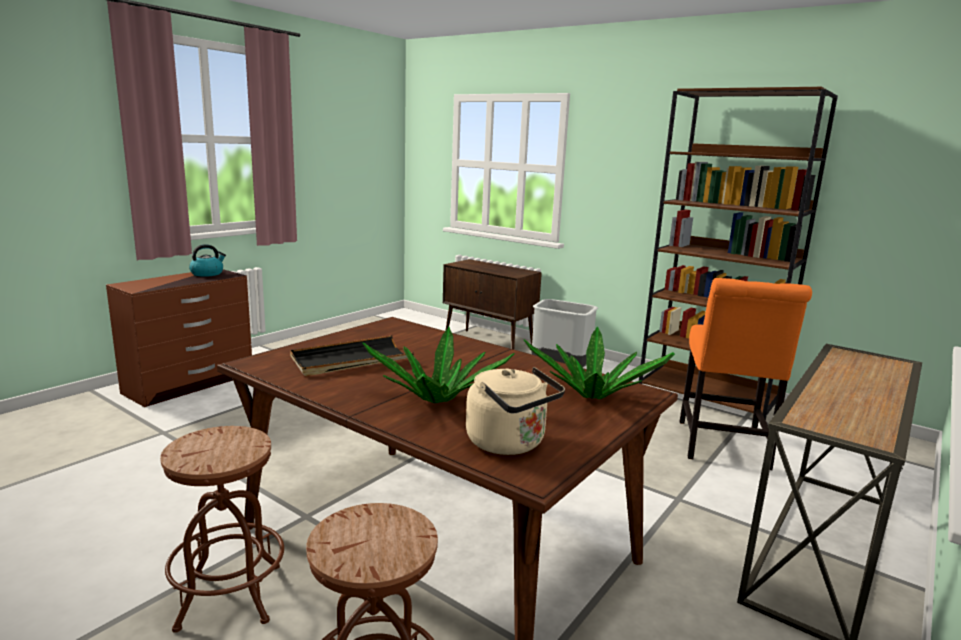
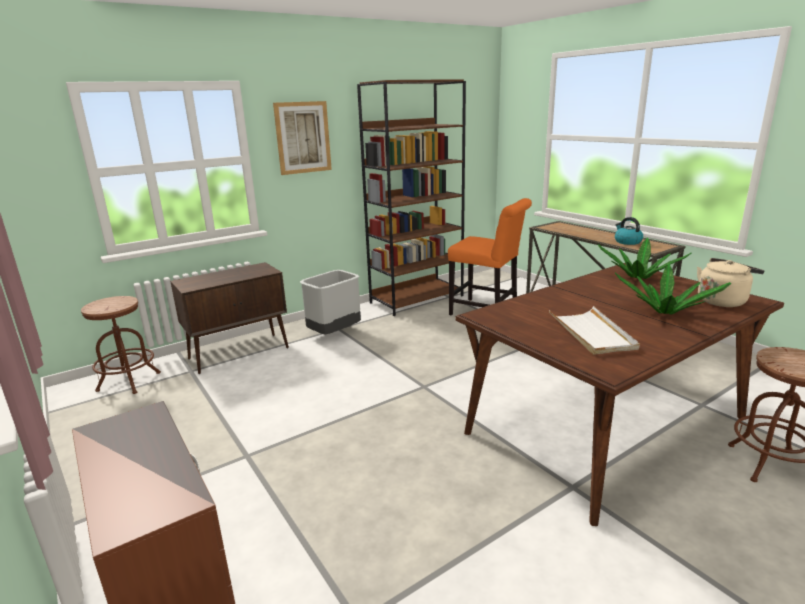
camera: 70 degrees left, 5 degrees up
(207, 273) = (114, 436): kettle -> kettle (627, 242)
(230, 596) = (692, 530): brown stool -> brown stool (129, 382)
(351, 360) = (591, 333): black tray -> white tray
(620, 155) = (303, 137): none -> picture

